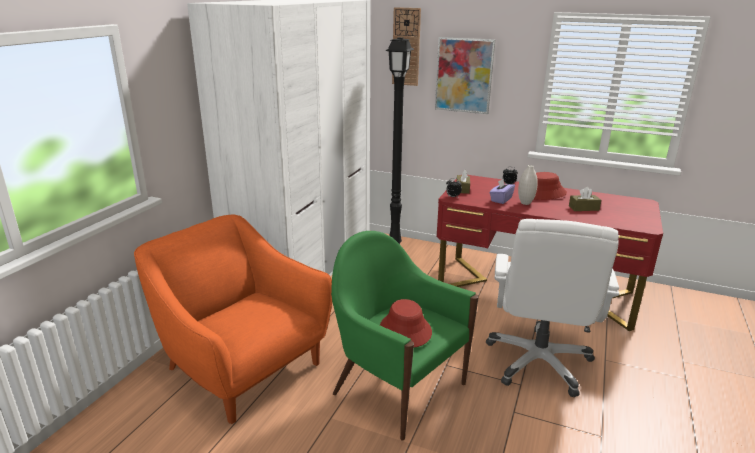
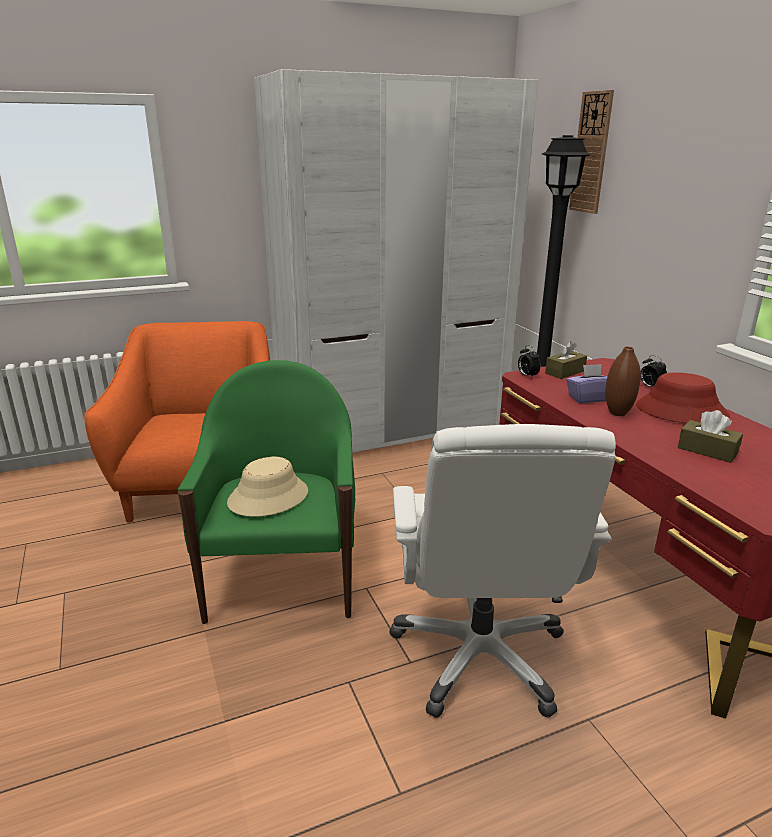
camera: 45 degrees right, 0 degrees up
(405, 330) = (268, 497): red hat -> beige hat
(464, 75) = (653, 199): picture -> none
(525, 203) = (617, 413): white vase -> brown vase
(538, 362) = (480, 655): white office chair -> white office chair turned 60 degrees counterclockwise

